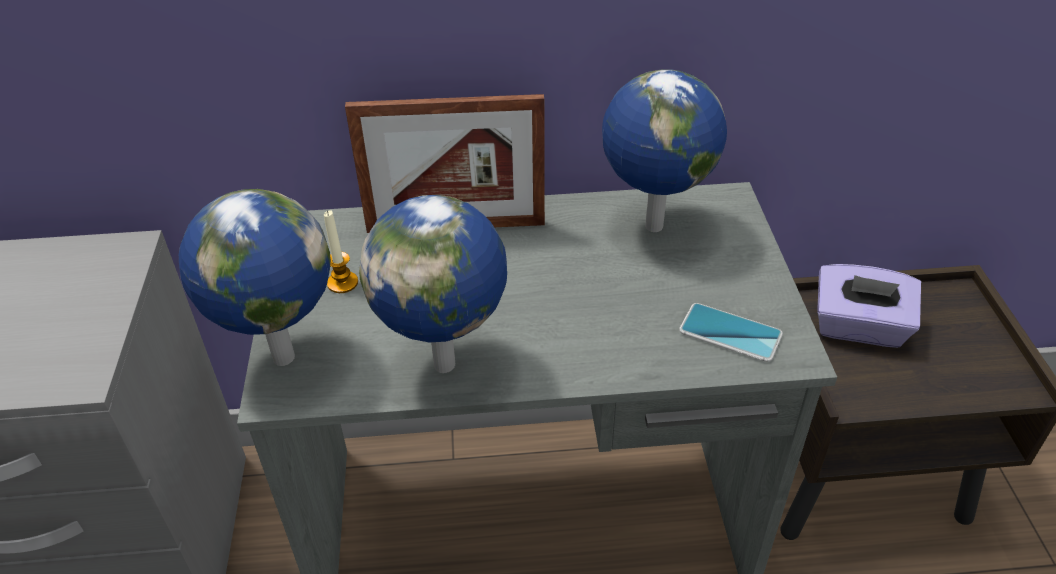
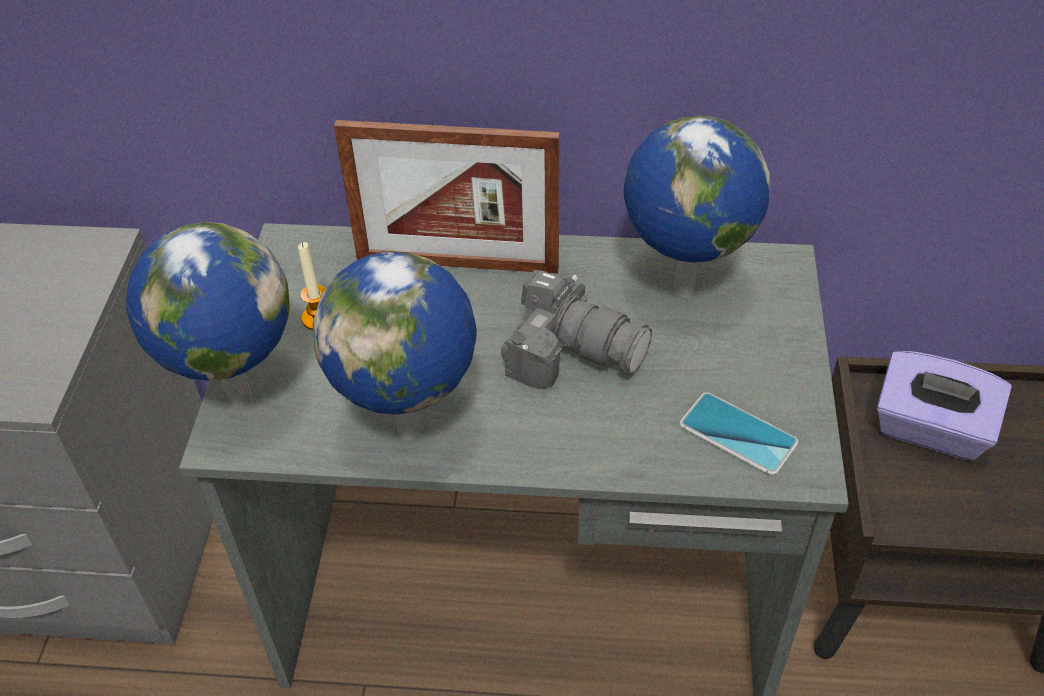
camera: 10 degrees right, 5 degrees up
(572, 284) = (571, 351): none -> camera

